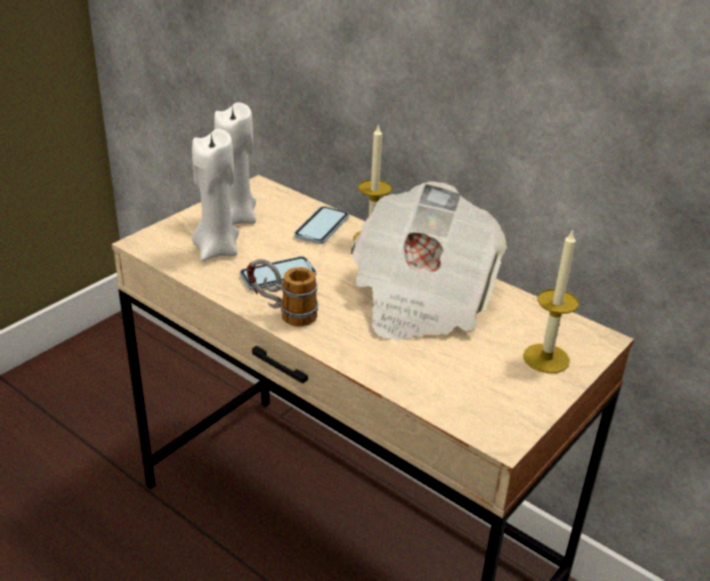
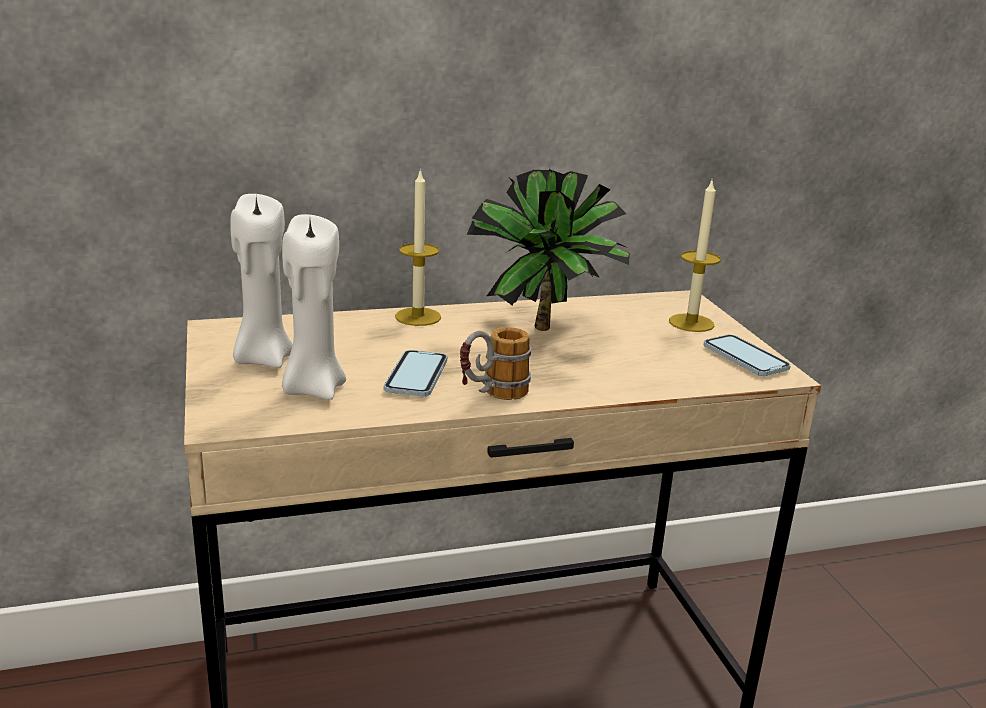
camera: 55 degrees left, 10 degrees down
(322, 227) = (357, 328): phone -> phone (745, 358)
(420, 298) = (547, 332): newspaper -> potted plant

